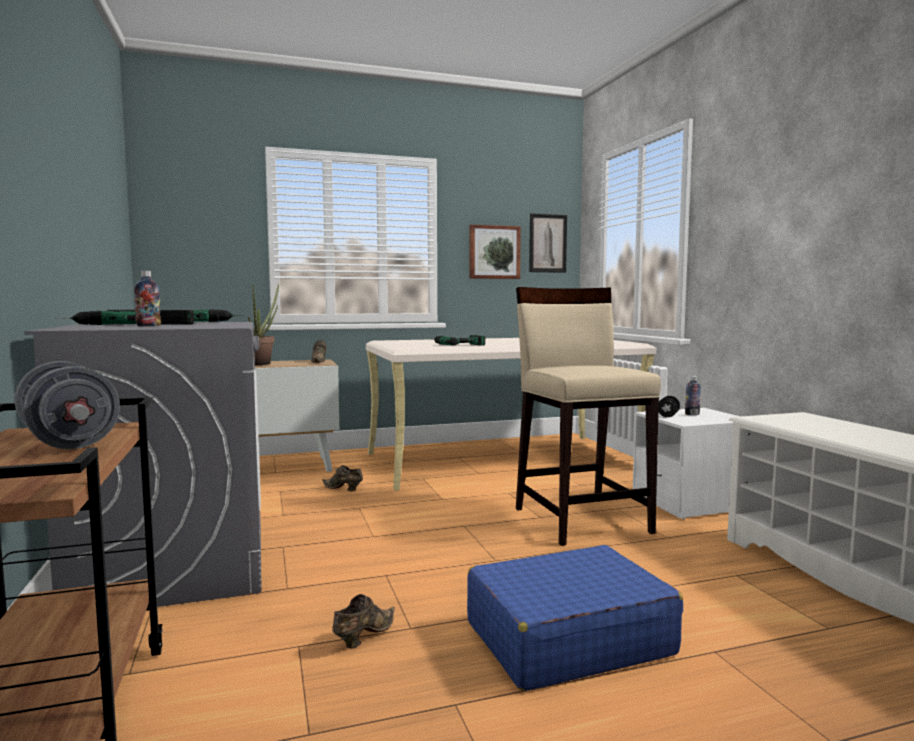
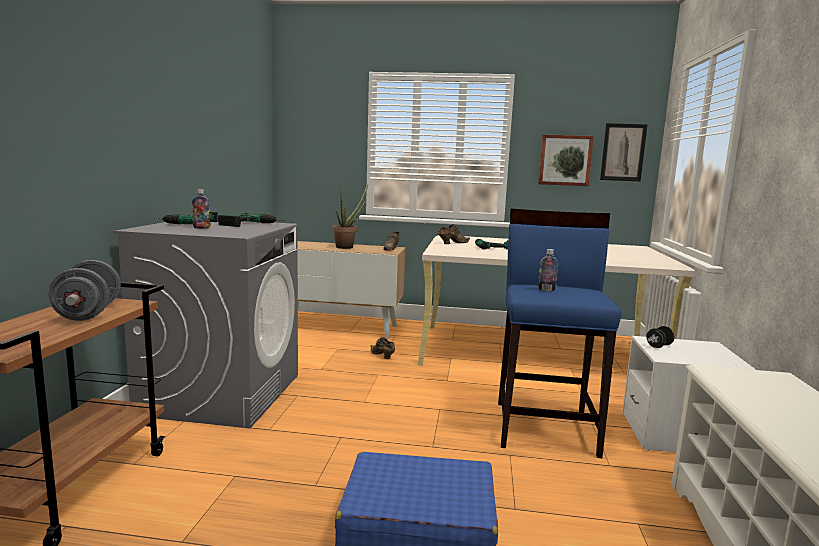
camera: 25 degrees right, 5 degrees up
(363, 636) = (279, 482): brown shoe -> brown shoe (452, 243)
(581, 519) = (546, 427): beige stool -> blue stool
(692, 414) = (688, 348): bottle -> bottle (546, 290)

